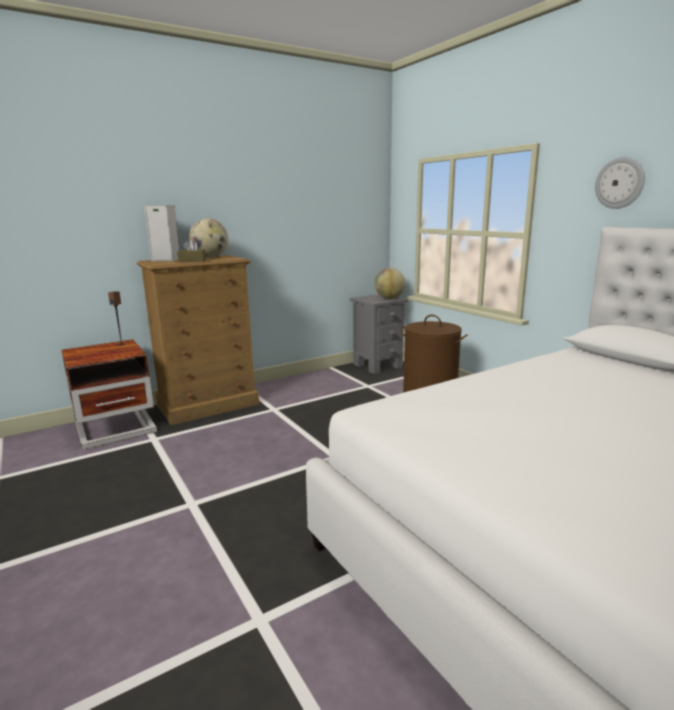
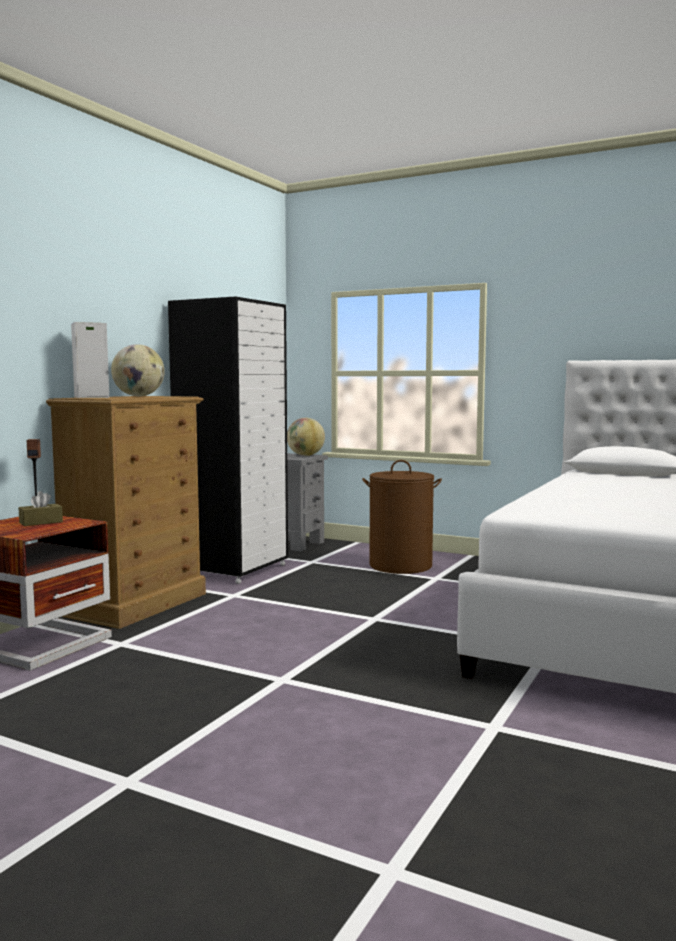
camera: 30 degrees left, 10 degrees down
(192, 261) = (137, 397): brown tissue box -> brown tissue box (41, 522)
(305, 384) = (233, 570): none -> wardrobe
(620, 183) = (574, 322): wall clock -> none

